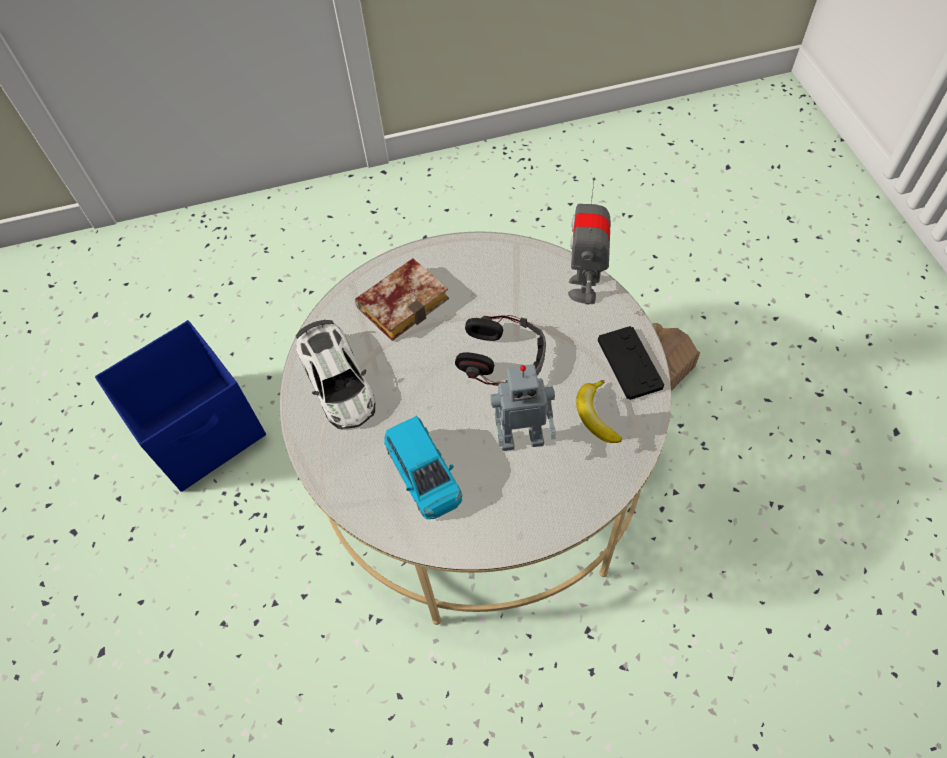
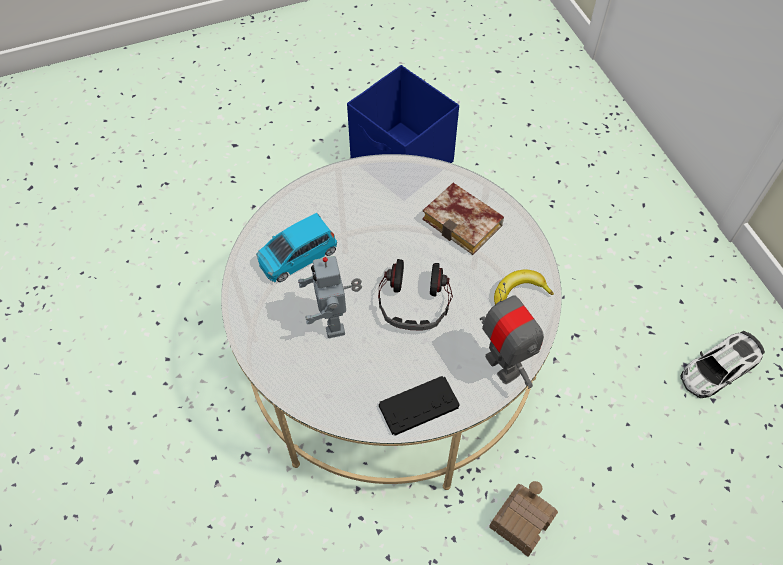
camera: 80 degrees right, 0 degrees up
(337, 381) = (380, 189): toy car -> toy car (718, 369)
(584, 288) = (503, 365): toy robot -> toy robot turned 60 degrees clockwise
(596, 415) = (360, 378): banana -> banana (519, 291)

